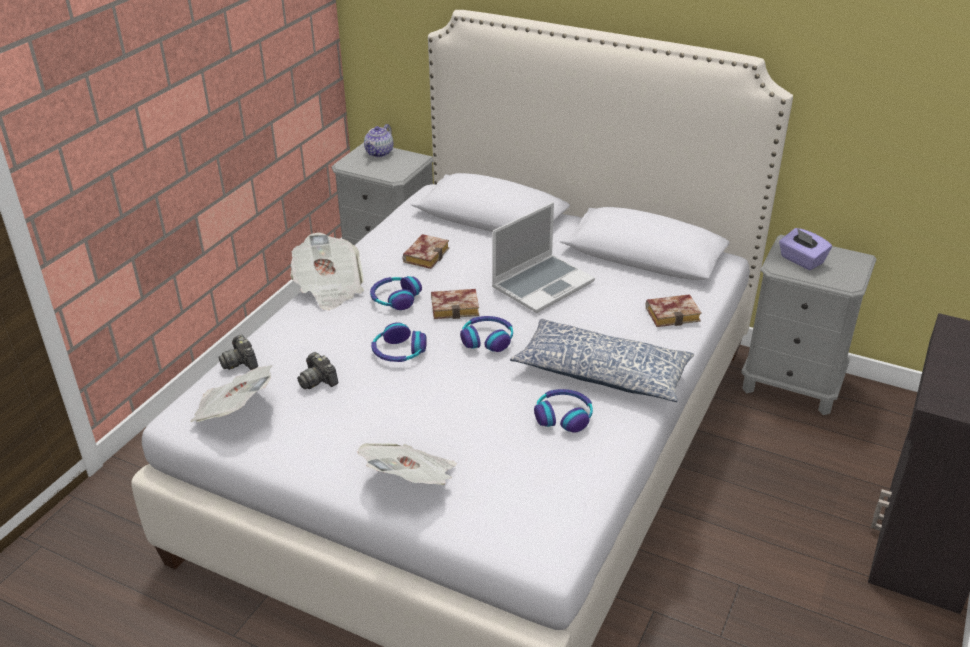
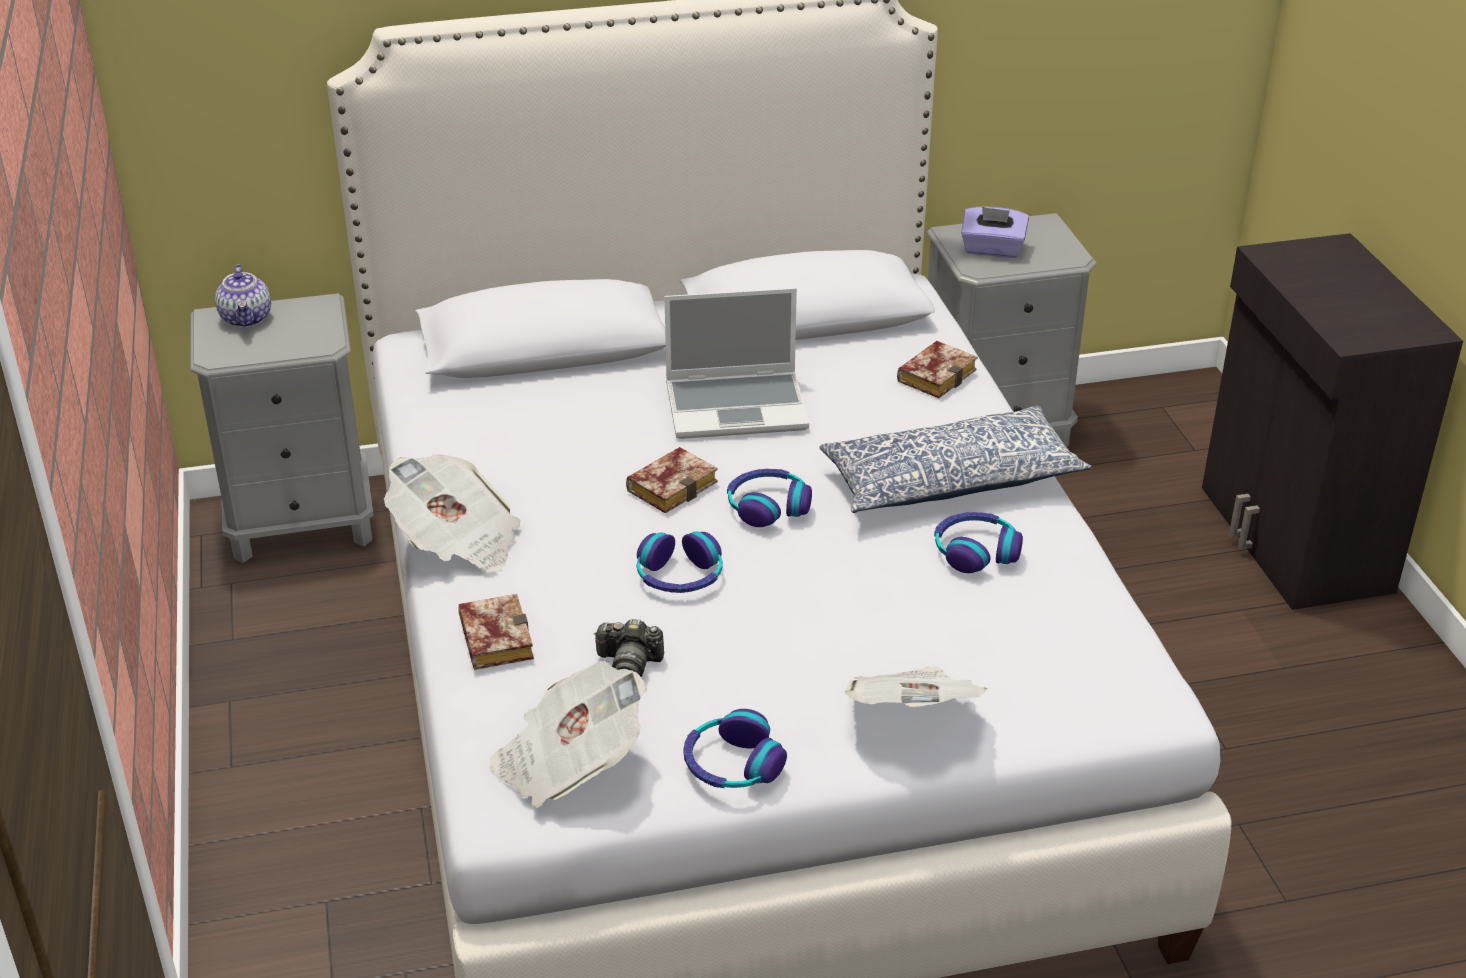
camera: 40 degrees left, 0 degrees up
(240, 362) = (478, 699): camera -> none
(395, 299) = (573, 512): headphones -> headphones (732, 765)
(426, 254) = (529, 435): book -> book (492, 638)
(543, 284) = (738, 406): laptop -> laptop turned 75 degrees clockwise

